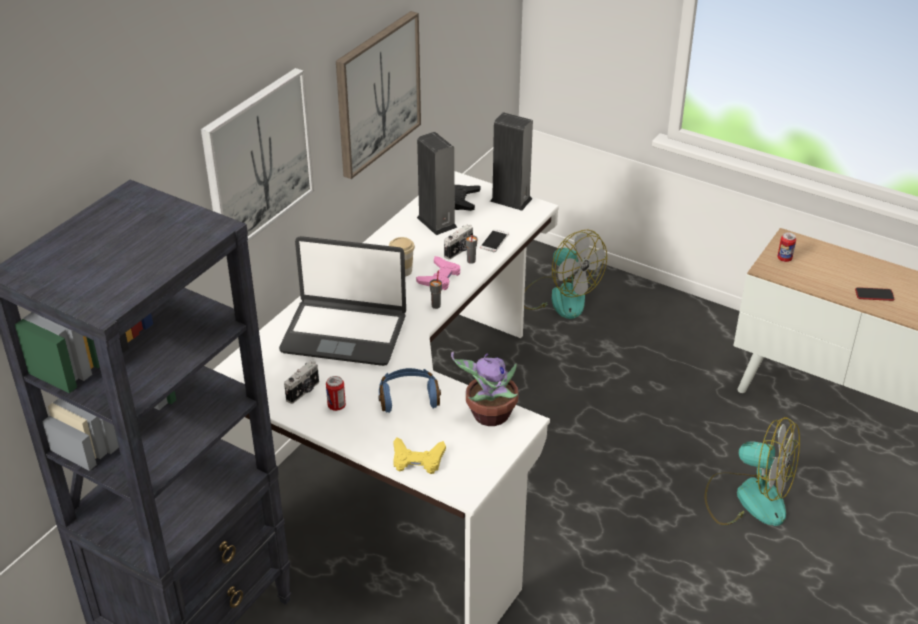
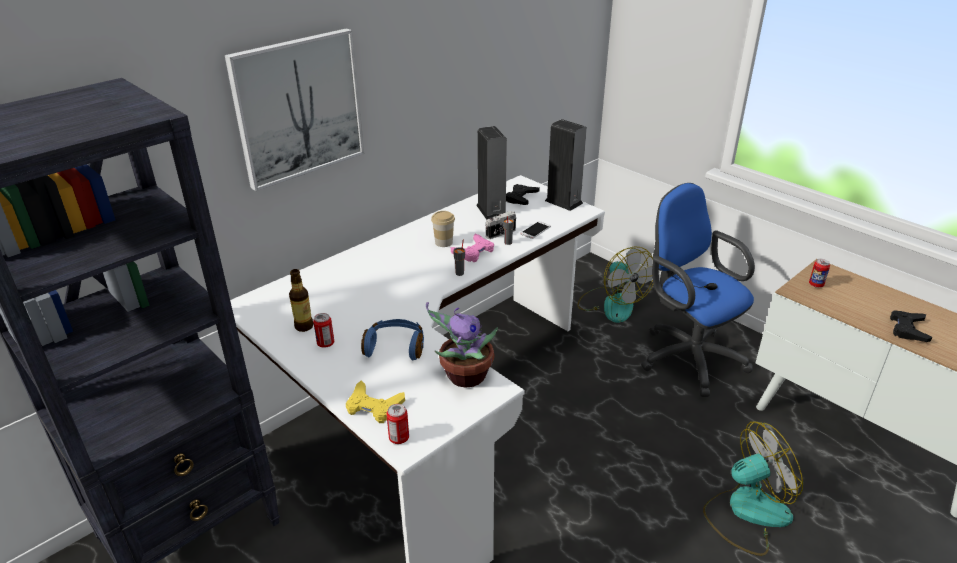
camera: 15 degrees right, 5 degrees down
(304, 391) = (304, 326): camera -> bottle
(344, 333) = (367, 283): laptop -> none
(377, 93) = (444, 83): picture -> none
(455, 484) = (399, 438): none -> can
(656, 346) = (687, 356): none -> blue office chair
(748, 497) = (746, 512): fan -> fan turned 60 degrees counterclockwise
(874, 295) = (908, 329): phone -> black game controller

